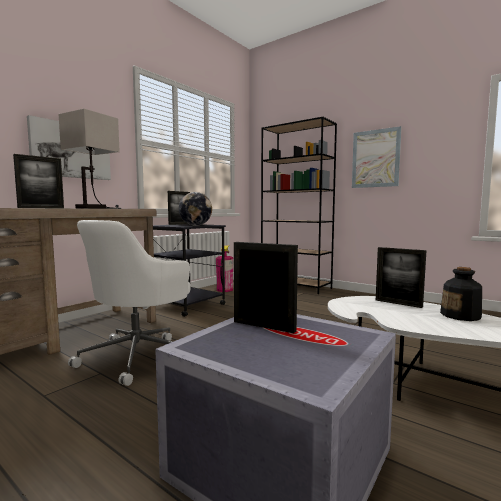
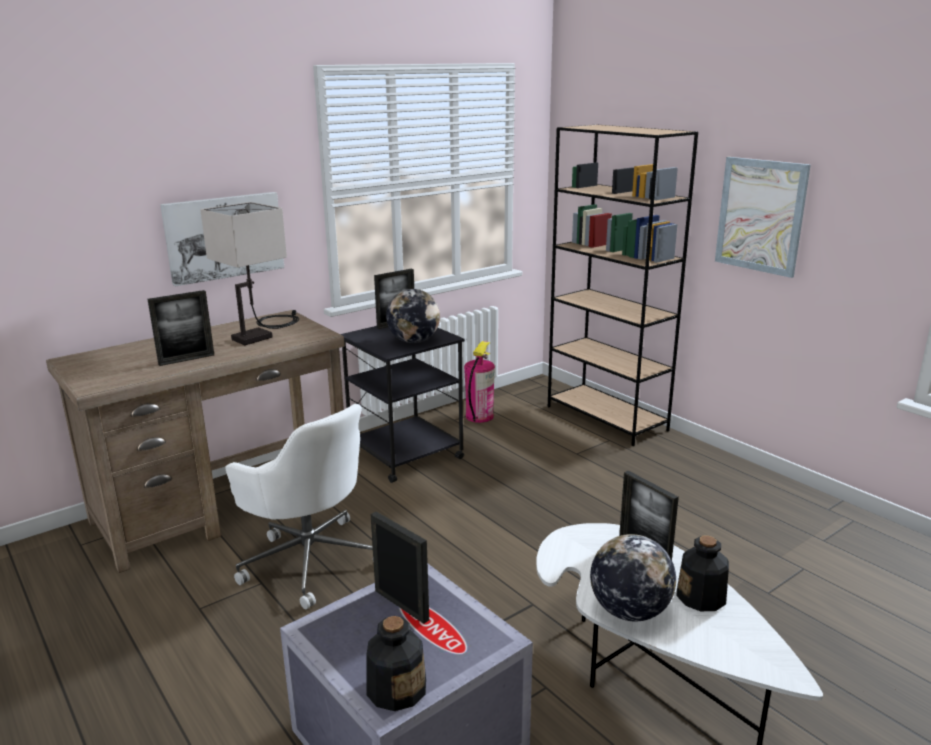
camera: 15 degrees right, 15 degrees up
(138, 356) = (310, 559): white office chair -> white office chair turned 90 degrees counterclockwise
(311, 372) = (396, 689): none -> bottle
(426, 325) = (629, 611): none -> globe

